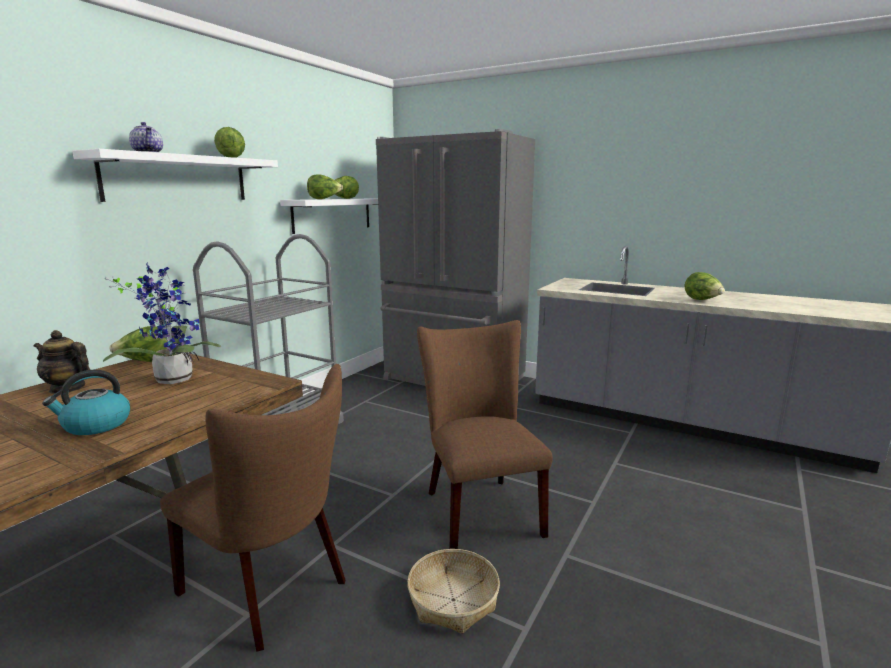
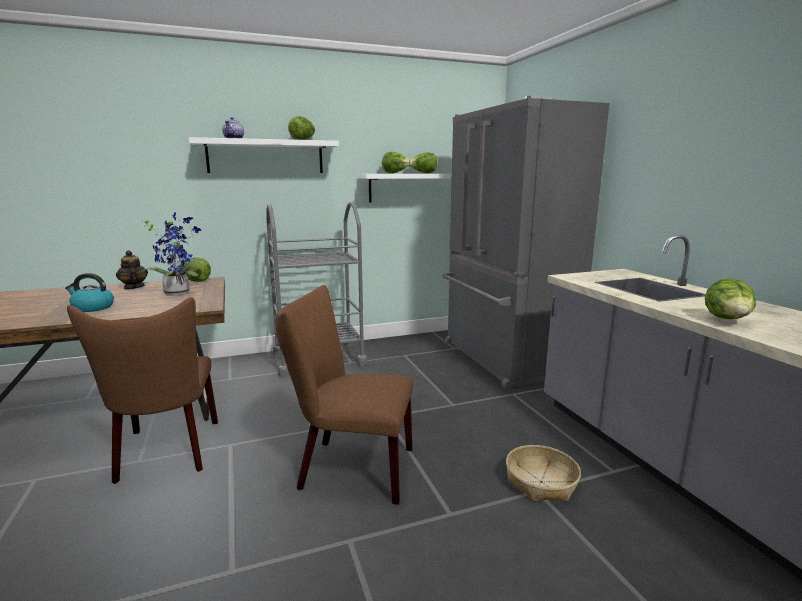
camera: 40 degrees right, 0 degrees up
(453, 600) = (229, 520): basket -> basket (541, 482)
(478, 508) = (349, 468): brown chair -> brown chair turned 105 degrees counterclockwise

